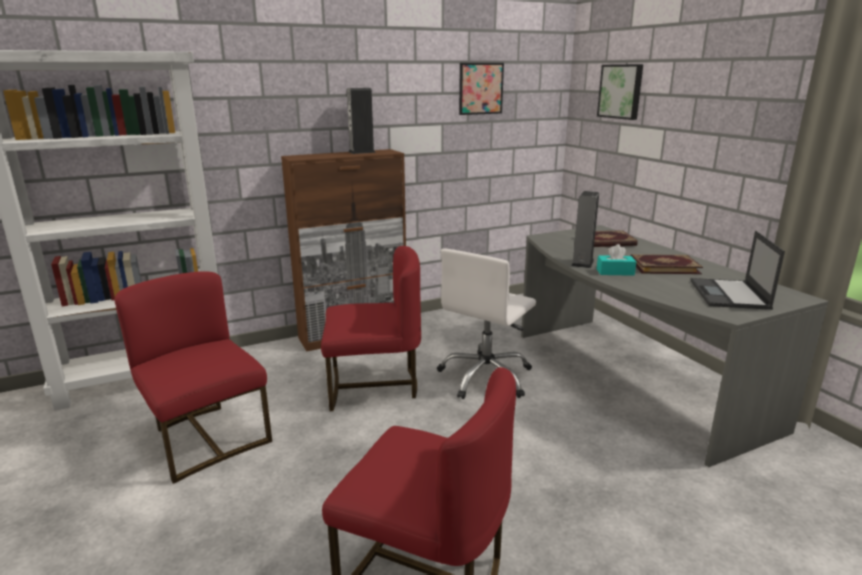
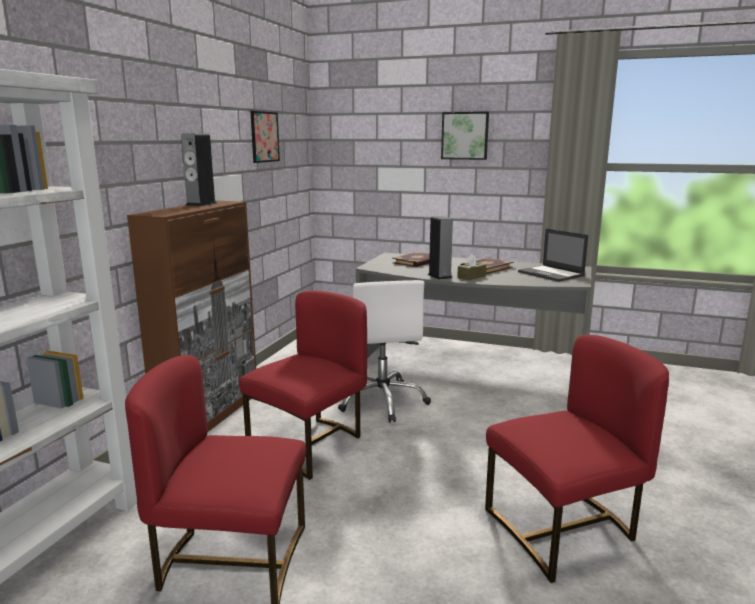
camera: 45 degrees left, 5 degrees down
(615, 272) = (471, 277): turquoise tissue box -> brown tissue box
(621, 91) = (375, 139): picture -> picture (465, 136)

